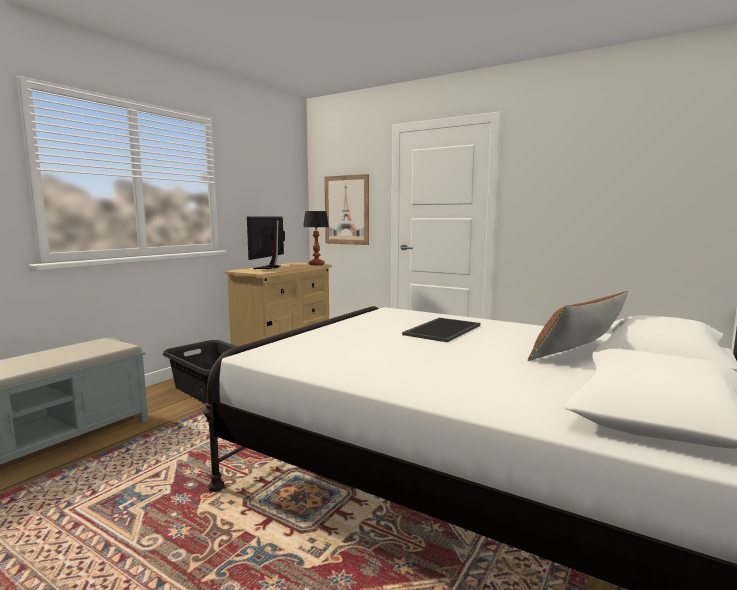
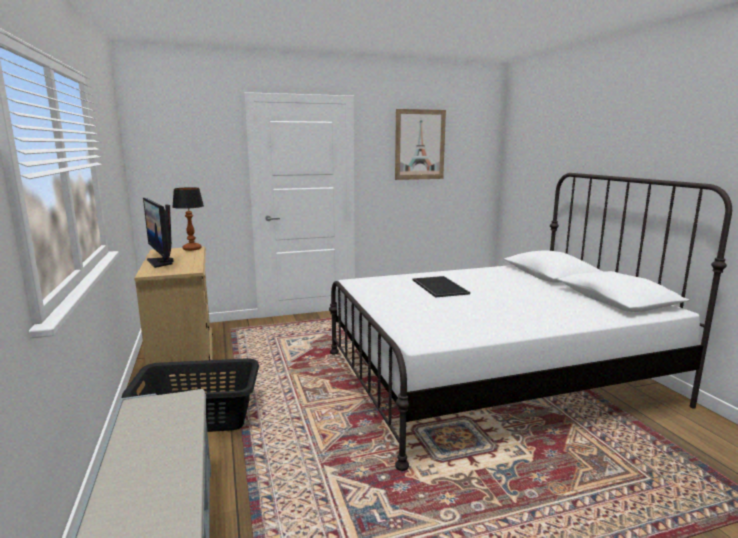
camera: 50 degrees left, 5 degrees up
(346, 210) = (189, 182): picture -> picture (420, 144)
(578, 352) = (527, 281): brown pillow -> none

